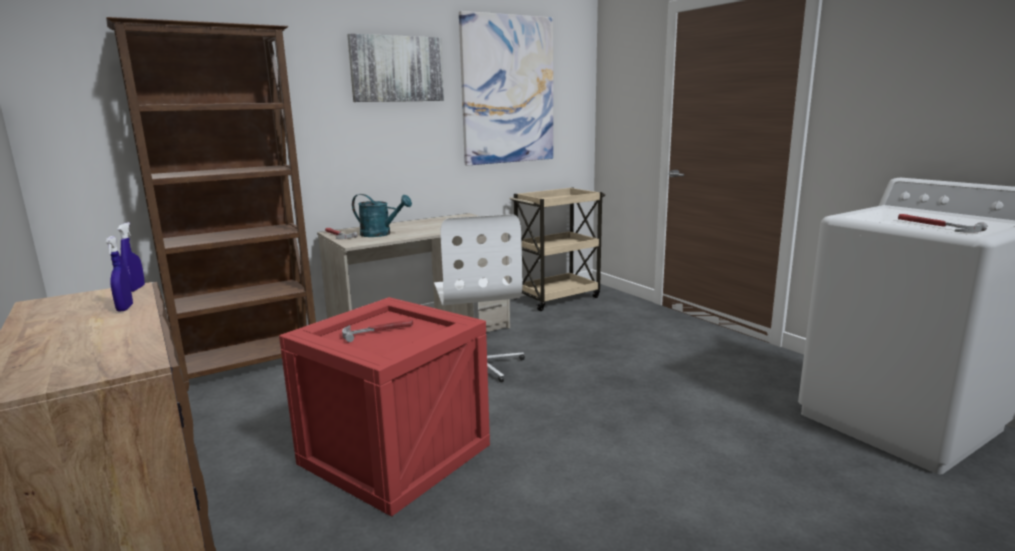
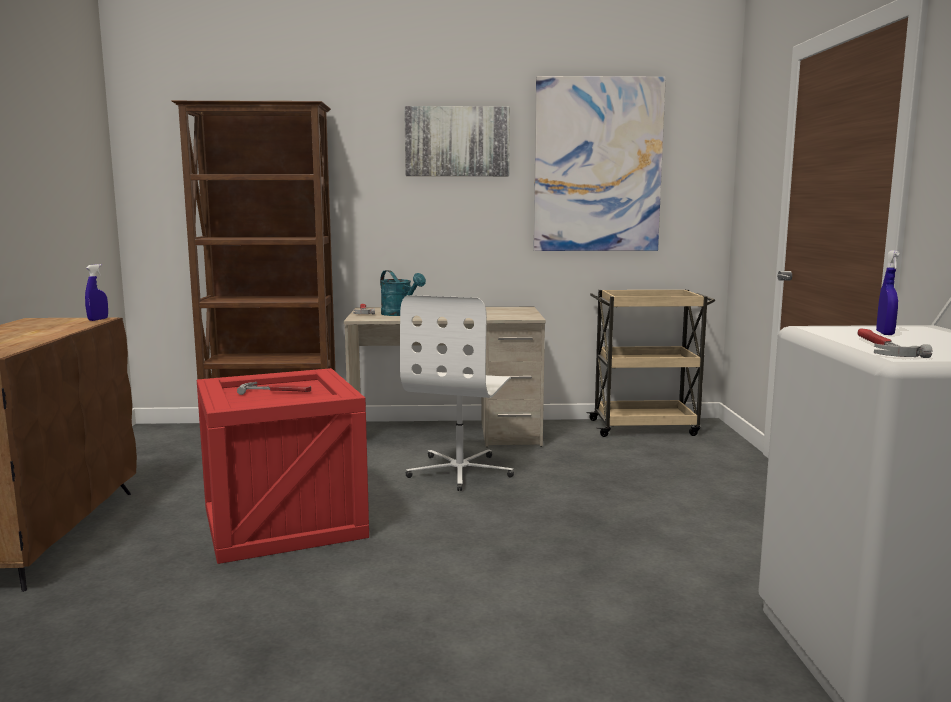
camera: 30 degrees right, 5 degrees down
(125, 308) = (62, 328): blue spray bottle -> blue spray bottle (885, 333)

